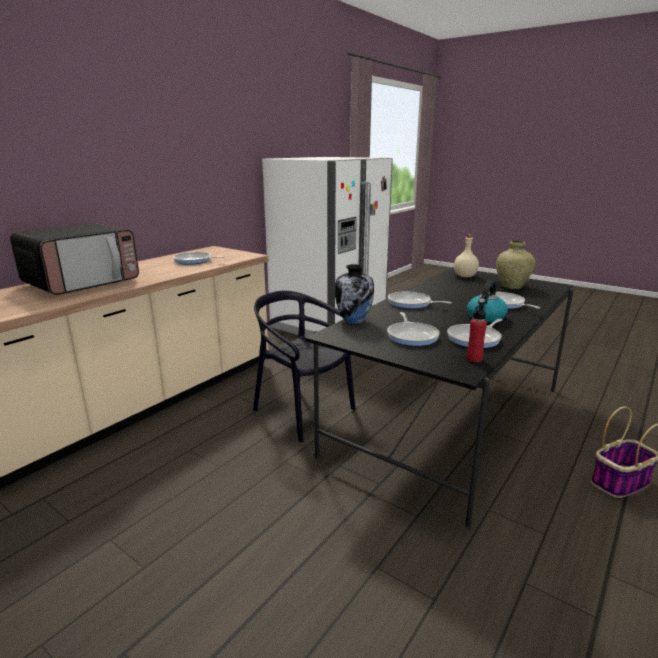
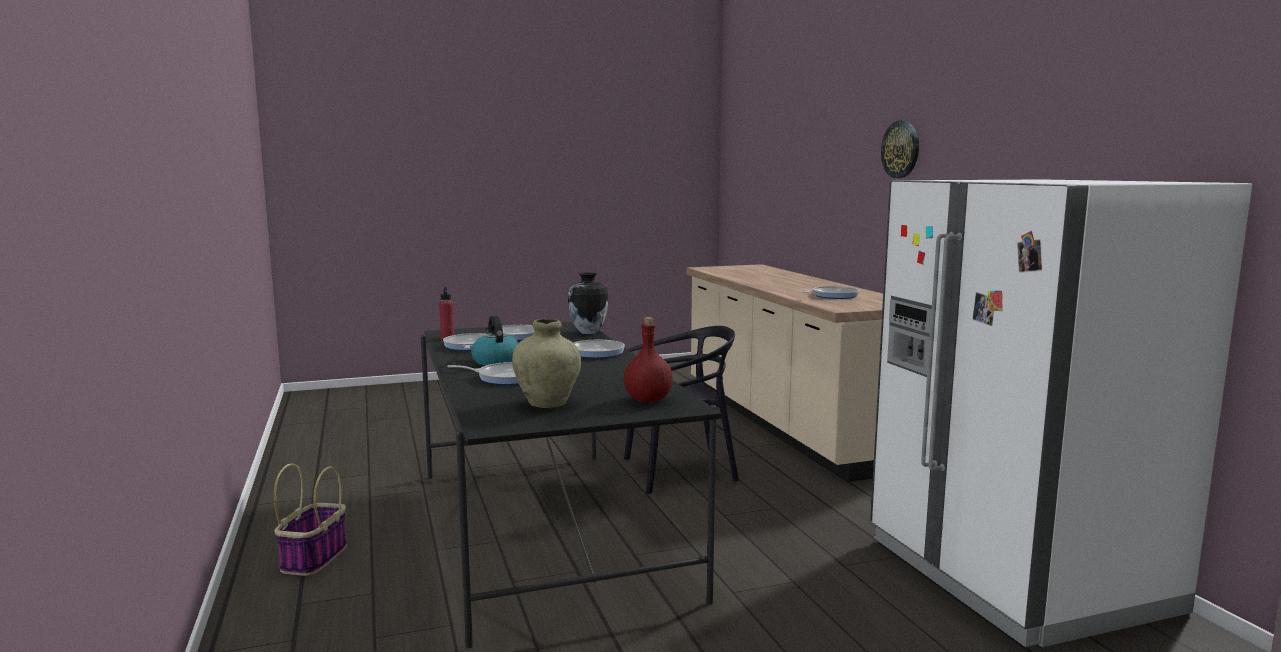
camera: 125 degrees right, 10 degrees down
(82, 282) = (780, 278): microwave -> none
(155, 139) = (901, 149): none -> wall clock
(464, 276) = (648, 400): beige bottle -> red bottle

